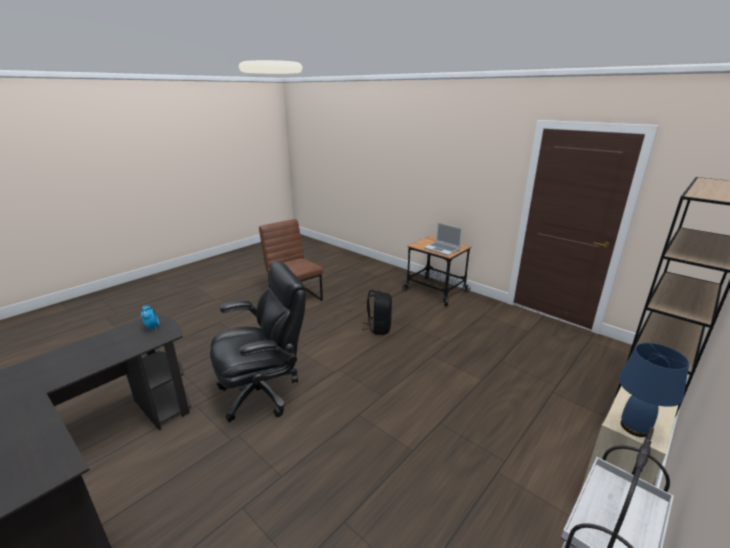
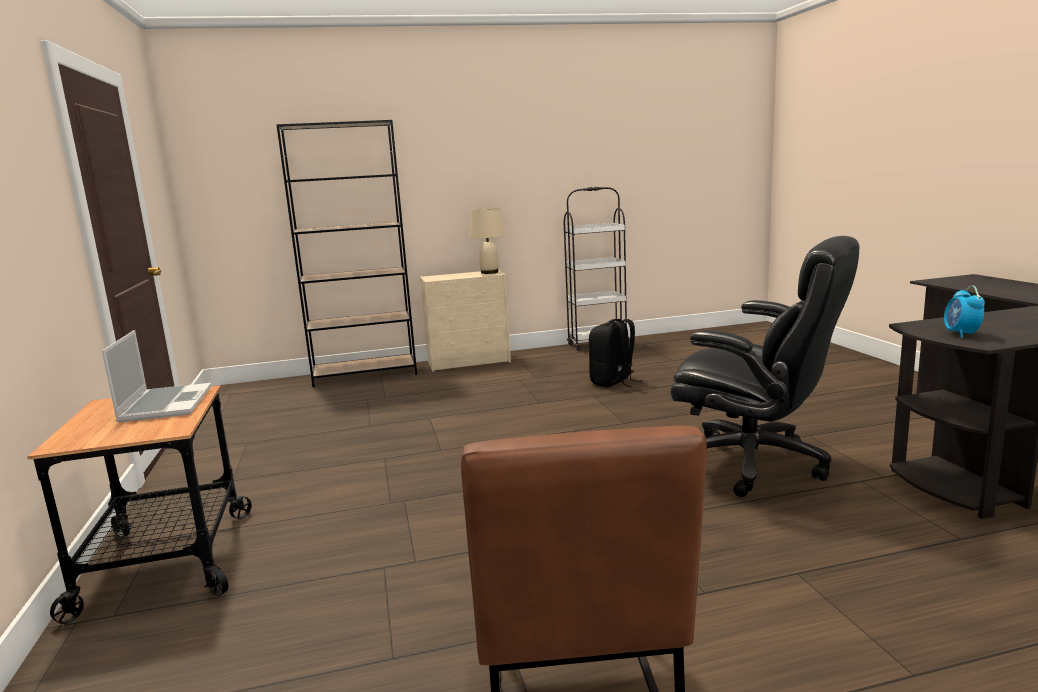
camera: 145 degrees left, 10 degrees down
(264, 392) = (756, 467): black office chair -> black office chair turned 150 degrees counterclockwise
(378, 328) = (455, 510): black backpack -> black backpack (613, 382)
(634, 427) = (489, 272): blue table lamp -> beige table lamp

